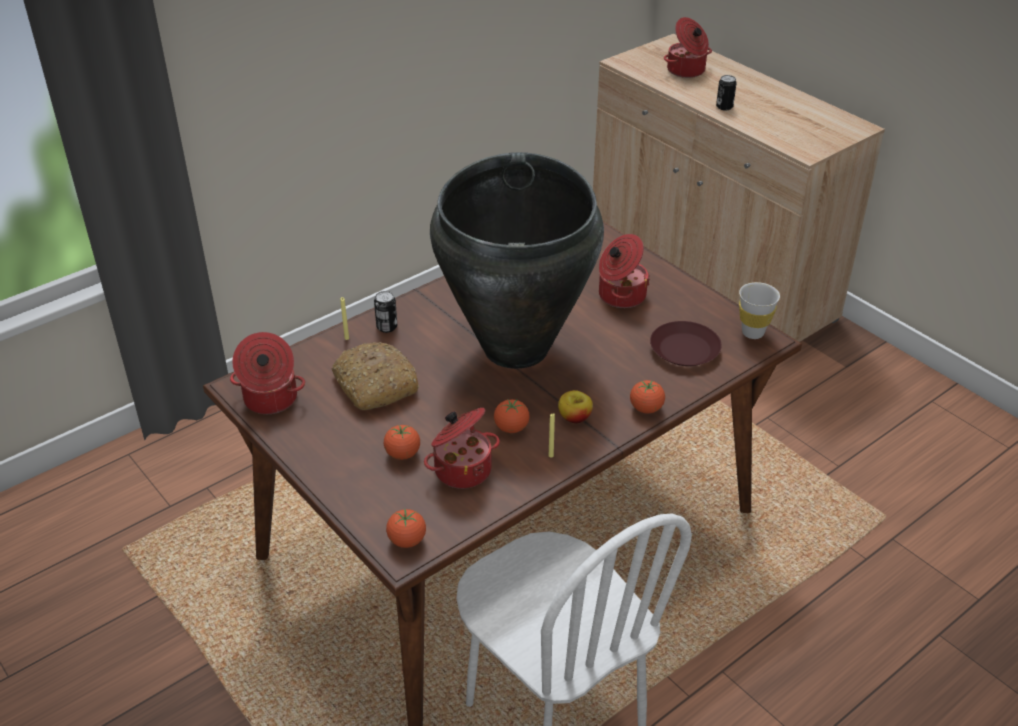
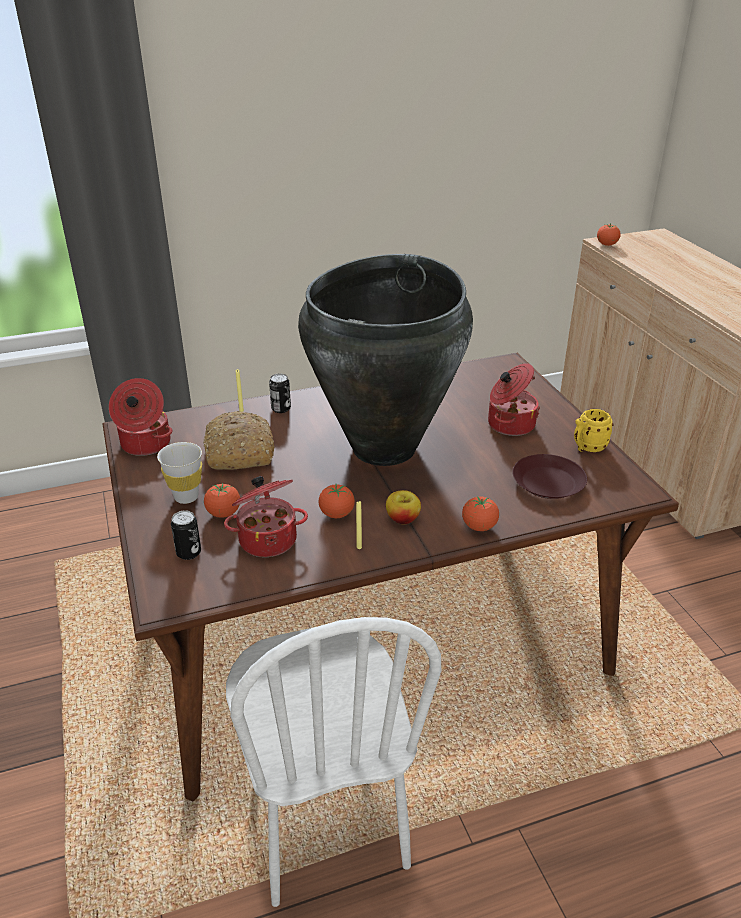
camera: 20 degrees right, 5 degrees down
(407, 540) = (175, 590): tomato -> tomato (607, 245)
(686, 71) = (661, 255): cooking pot -> none
(702, 305) = (587, 447): none -> yellow mug
(724, 107) = (684, 285): can -> can (188, 553)
(752, 333) = (628, 482): white cup -> white cup (186, 497)

